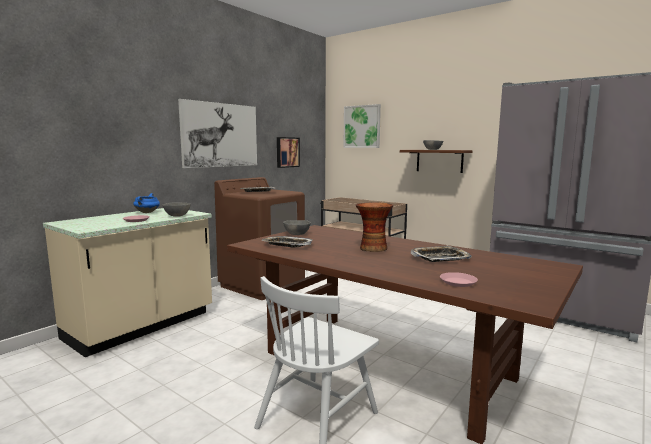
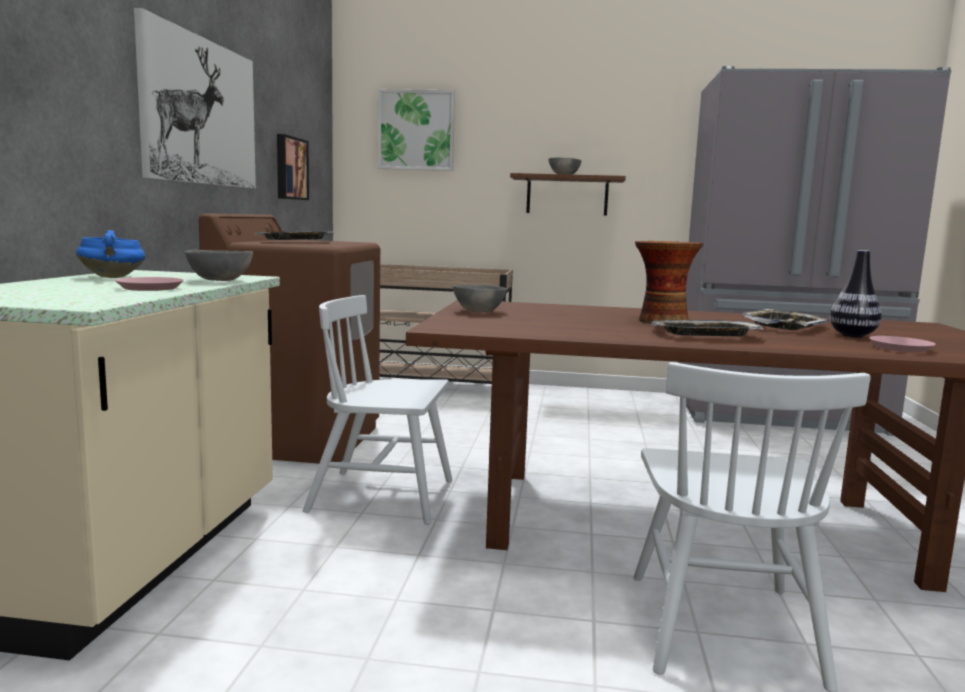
camera: 30 degrees left, 0 degrees up
(259, 319) = (383, 496): none -> white chair
(287, 245) = (519, 325): tray -> tray (704, 335)
(461, 269) = (852, 336): none -> vase

